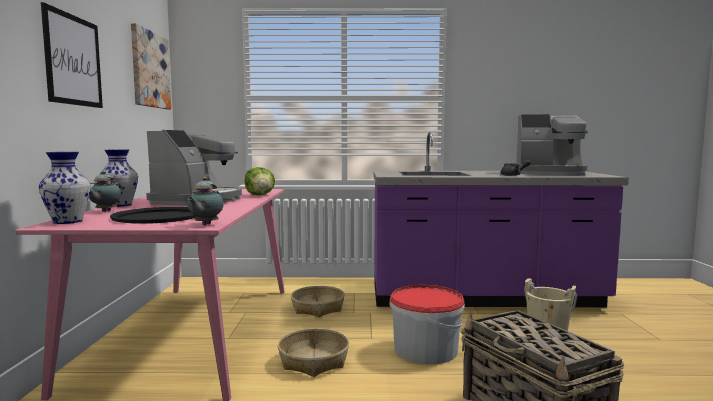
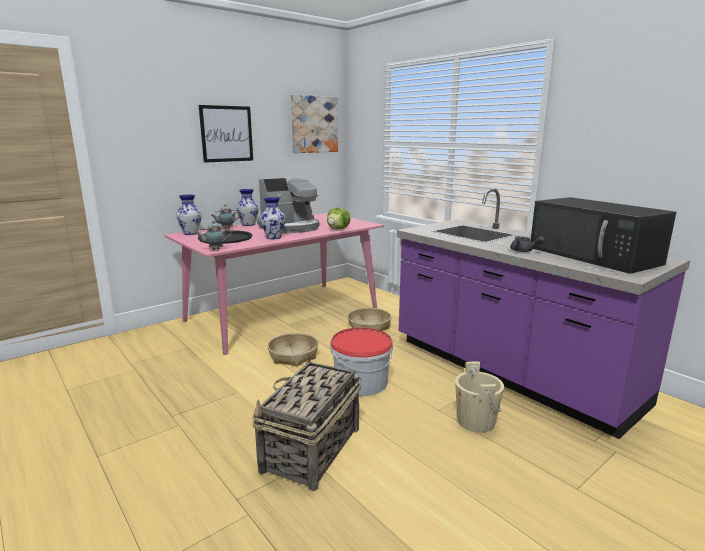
camera: 50 degrees right, 10 degrees up
(224, 208) = (274, 237): none -> vase
(549, 173) = (595, 256): coffee machine -> black microwave

